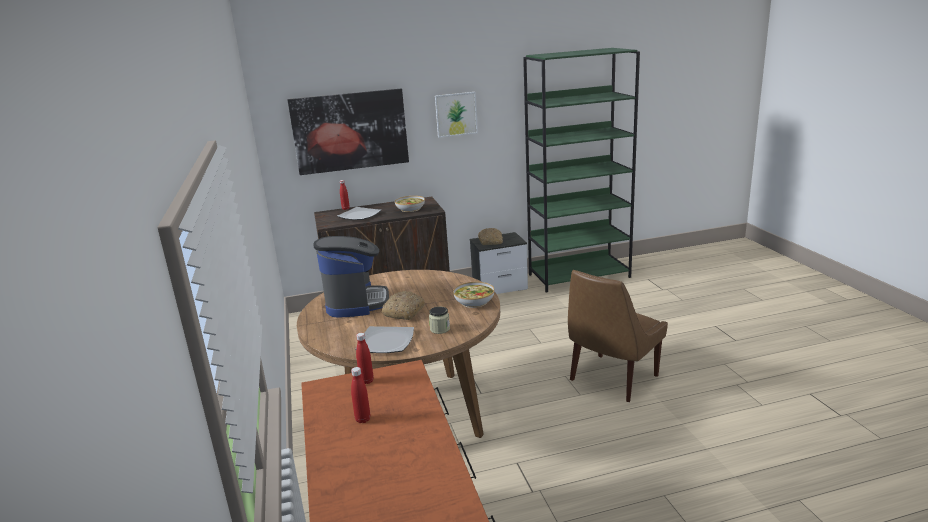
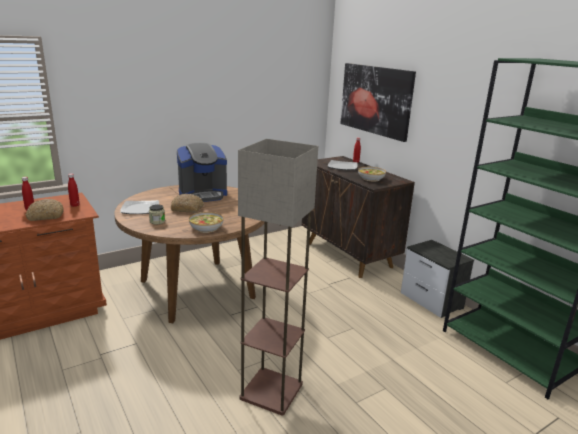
camera: 70 degrees right, 0 degrees up
(456, 114) = (453, 110): picture -> none
(491, 241) = (433, 250): bread -> bread (45, 216)
(611, 379) = (271, 390): brown chair -> floor lamp

